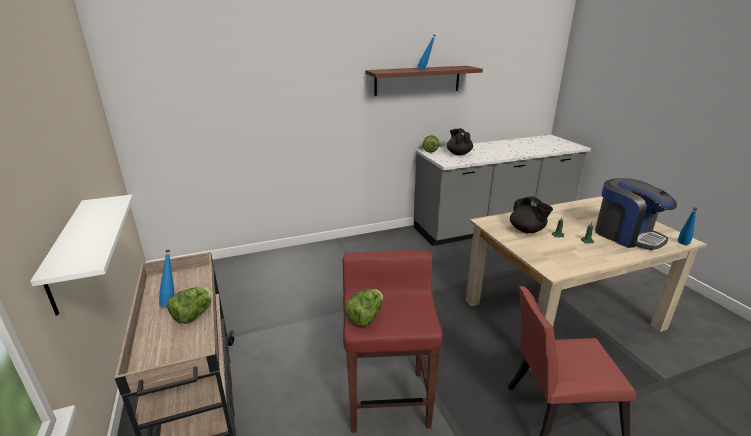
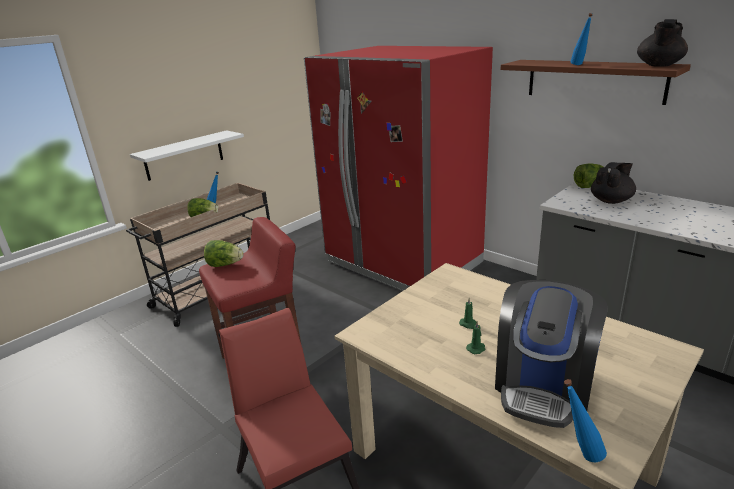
camera: 65 degrees right, 0 degrees up
(306, 268) = (402, 262): none -> red fridge
(527, 230) = (456, 301): black teapot -> black teapot (659, 66)

